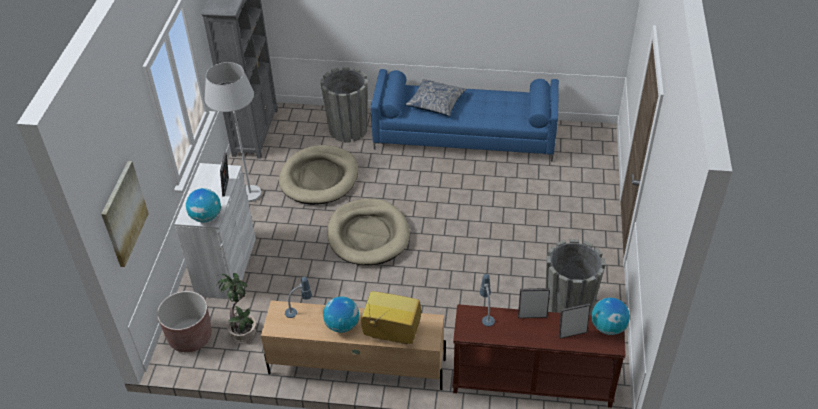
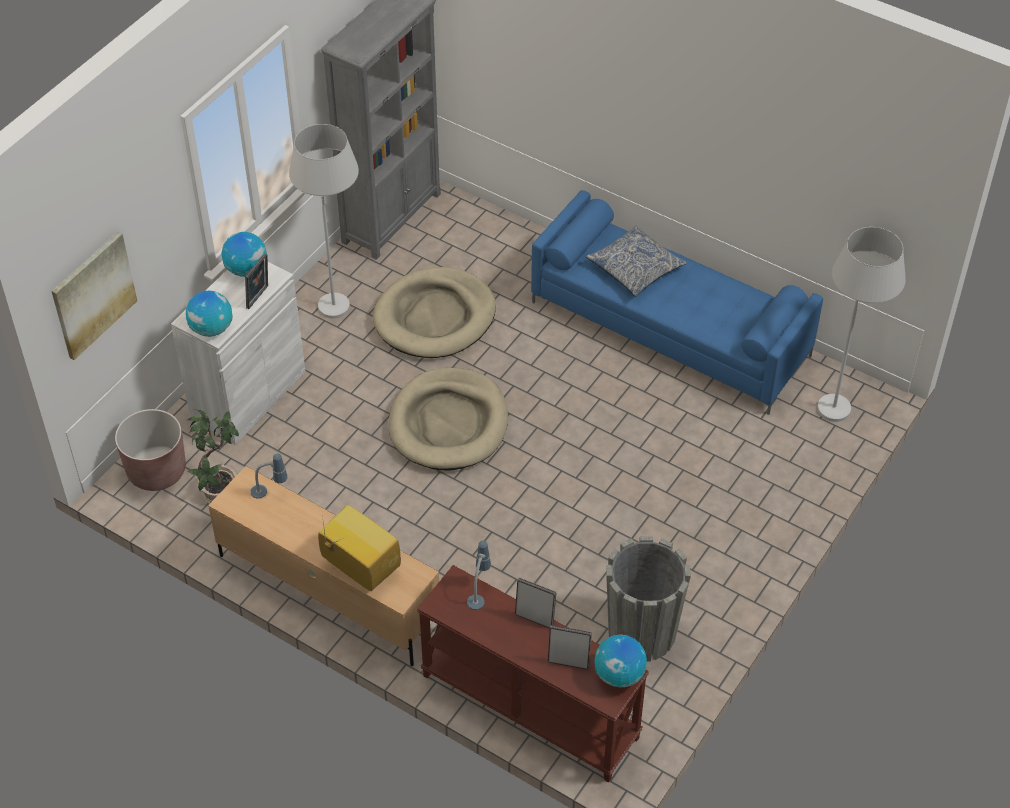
camera: 25 degrees right, 5 degrees up
(342, 325) = (308, 533): globe -> globe (246, 269)
(348, 130) = (516, 260): grey planter -> none
(585, 138) = (842, 397): none -> white floor lamp

